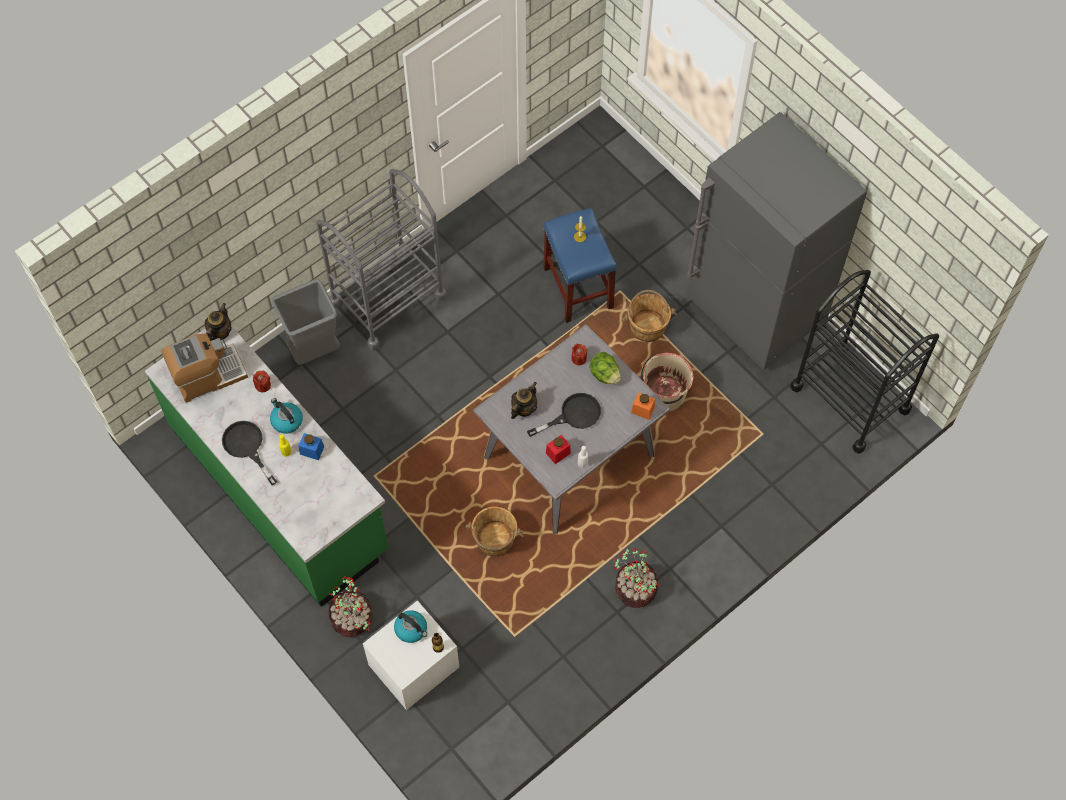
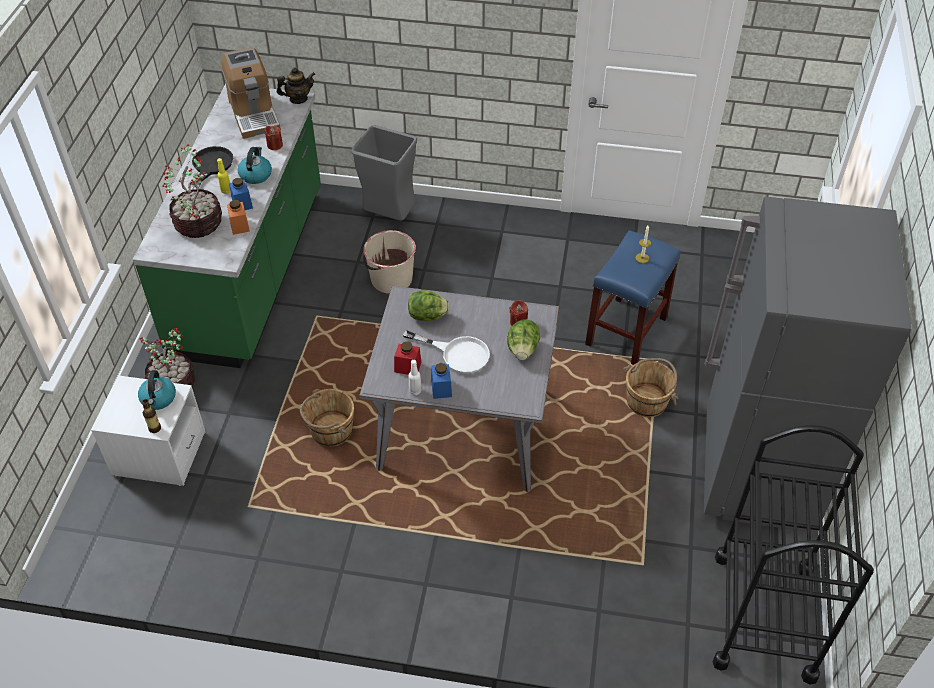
camera: 50 degrees right, 15 degrees down
(208, 375) = (254, 114): coffee machine -> coffee machine turned 45 degrees clockwise
(388, 299) = (479, 228): grey cart -> none
(523, 408) = (428, 316): teapot -> lettuce
(573, 415) = (457, 354): black frying pan -> white frying pan
(594, 446) = (441, 388): none -> blue jar
(634, 588) = (378, 568): potted plant -> potted plant (199, 222)
(642, 410) = (517, 400): orange jar -> orange jar (239, 226)
(664, 394) = (596, 458): beige bucket -> beige bucket (390, 279)

